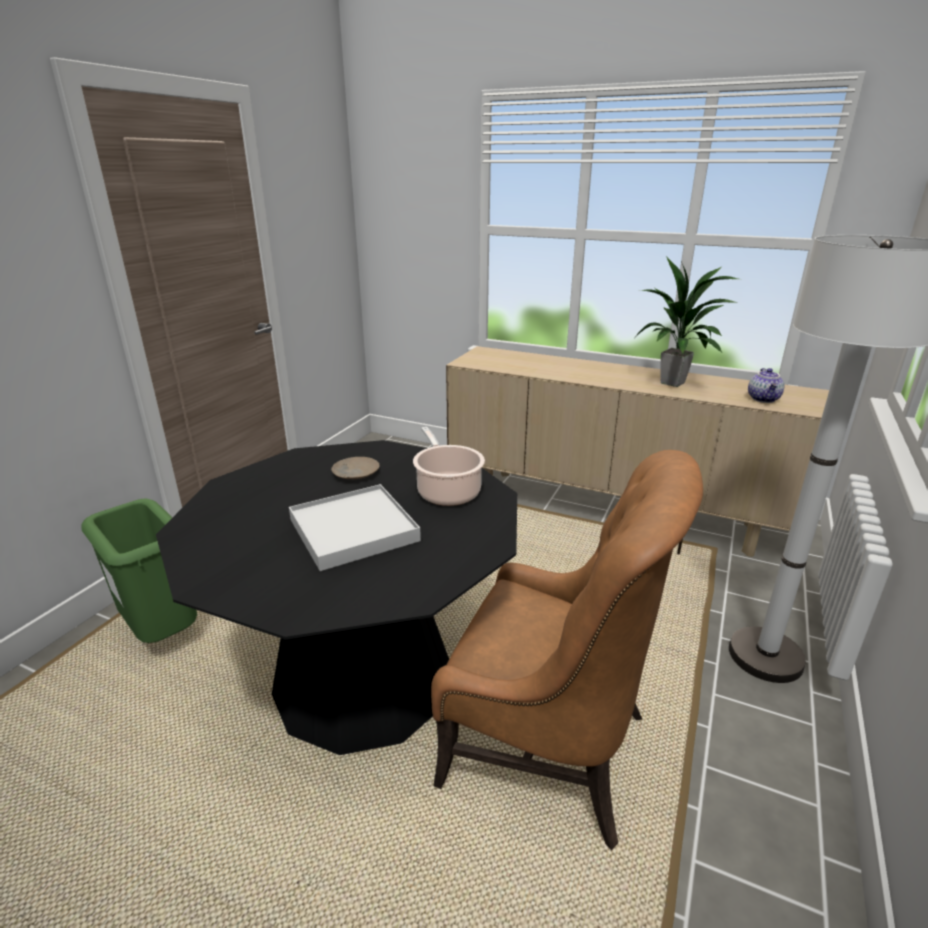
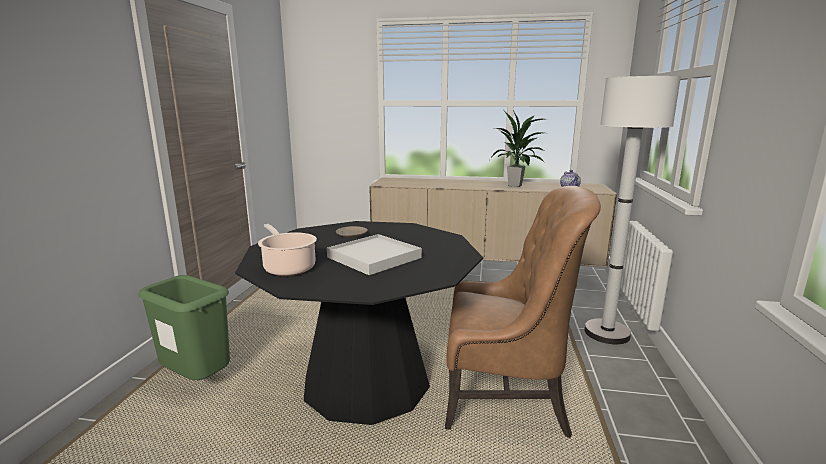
camera: 15 degrees left, 10 degrees down
(447, 491) = (418, 237): cooking pot -> cooking pot (288, 267)

